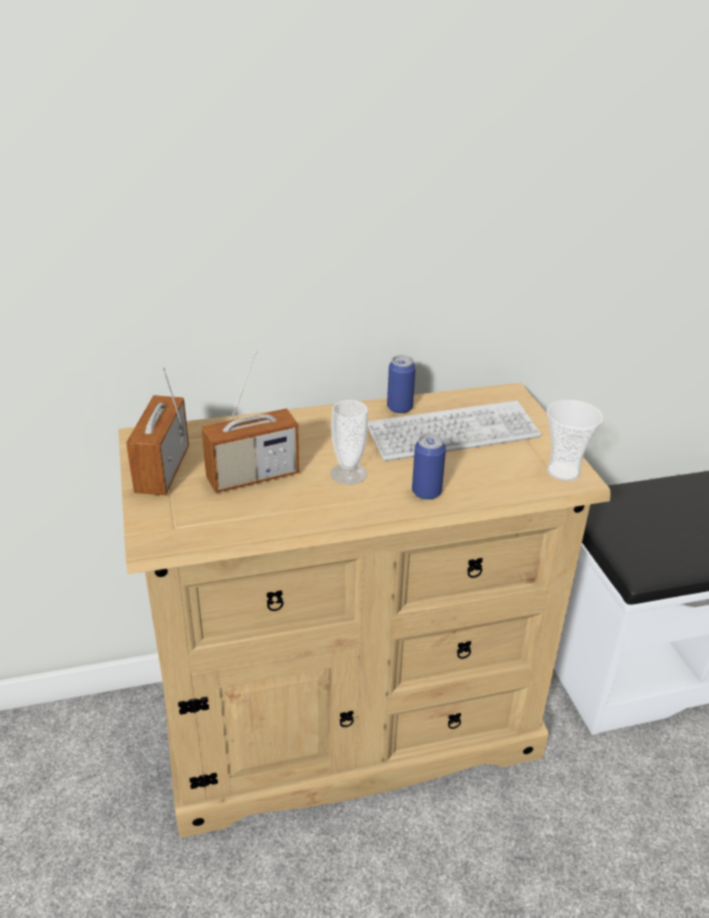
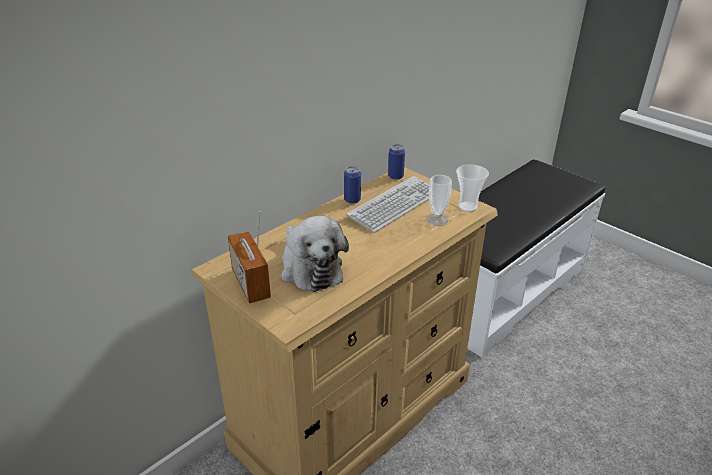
camera: 30 degrees left, 0 degrees up
(253, 476) = (310, 267): radio -> plush toy
(348, 474) = (362, 246): cup -> cup (437, 220)
(426, 492) = (413, 242): can -> can (395, 176)

